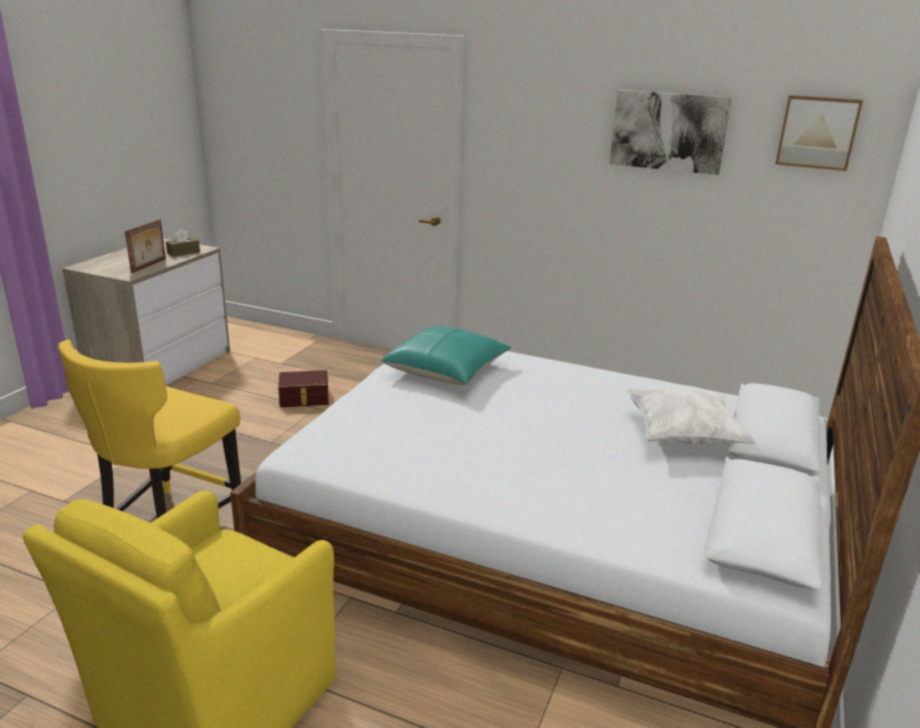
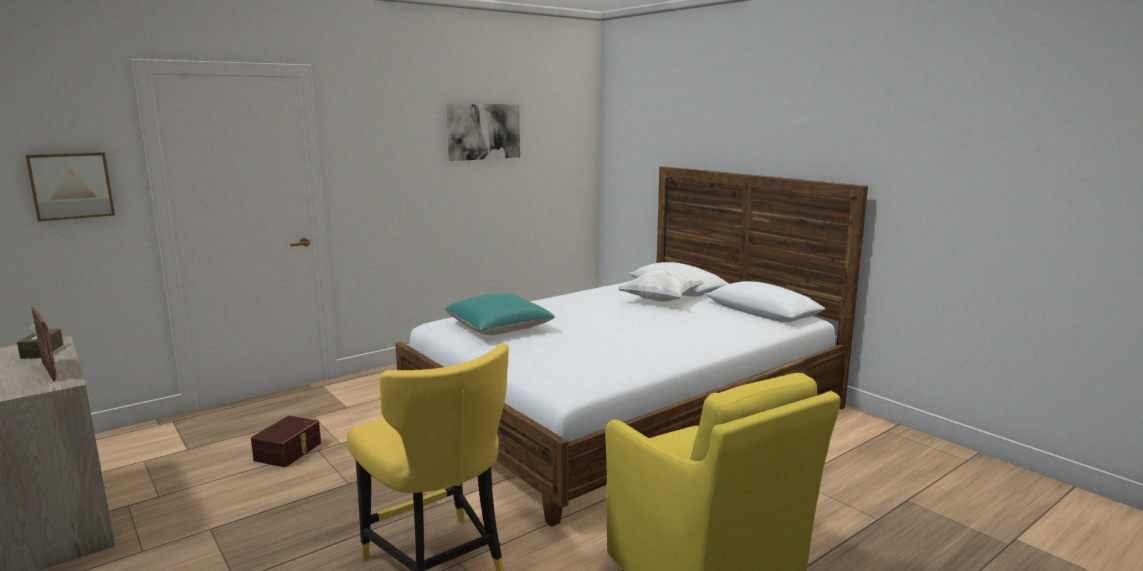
camera: 60 degrees left, 10 degrees down
(817, 132) = (563, 122): picture -> picture (71, 185)

